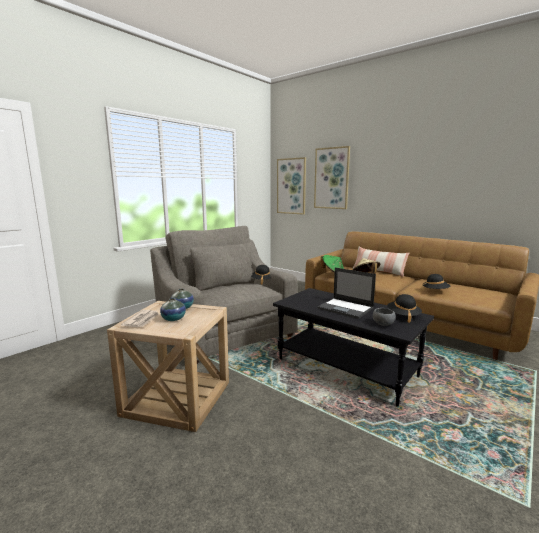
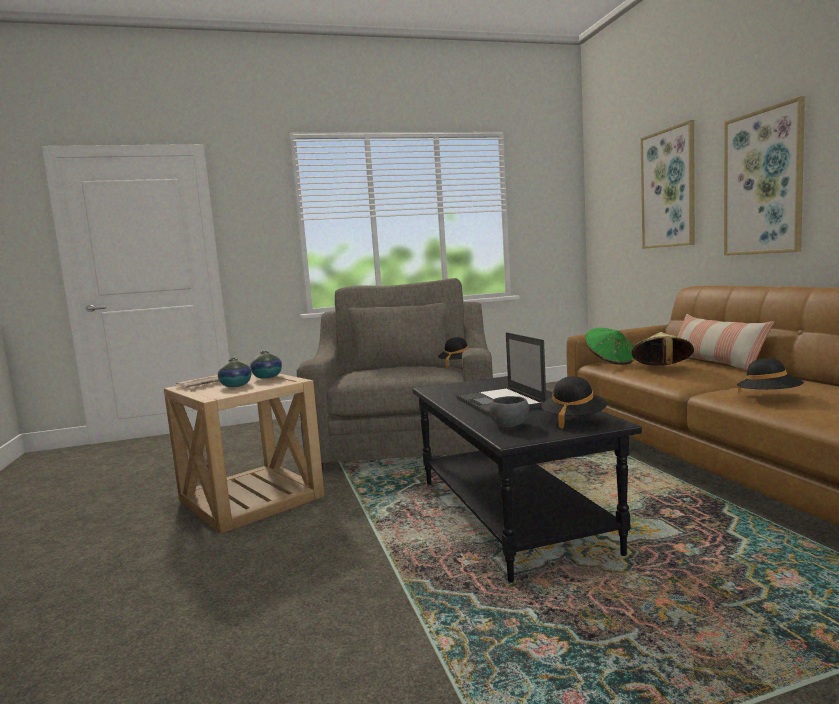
camera: 35 degrees right, 5 degrees down
(291, 186) = (612, 214): picture -> picture (763, 183)

